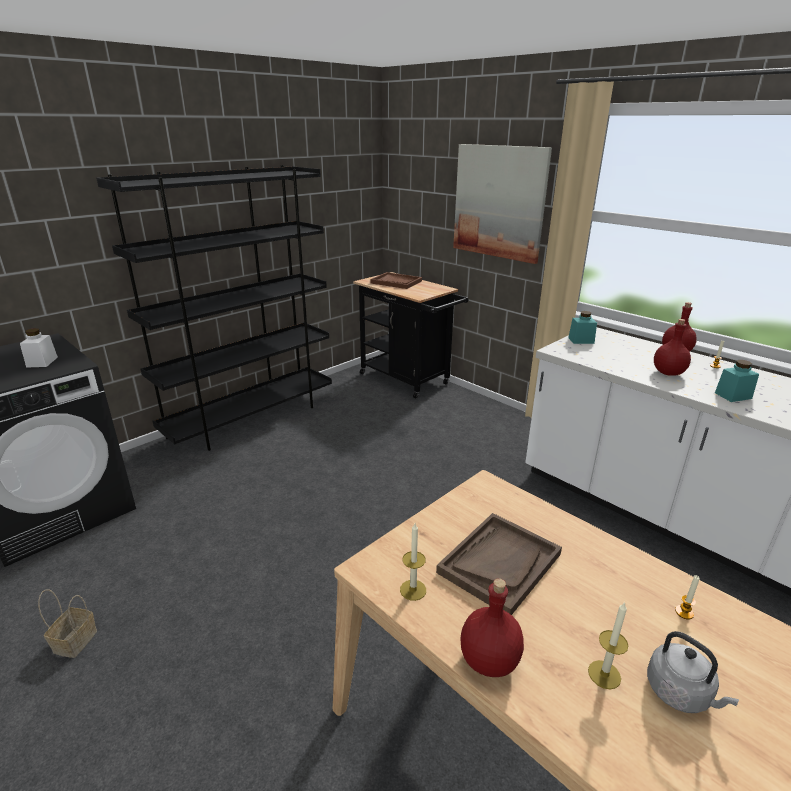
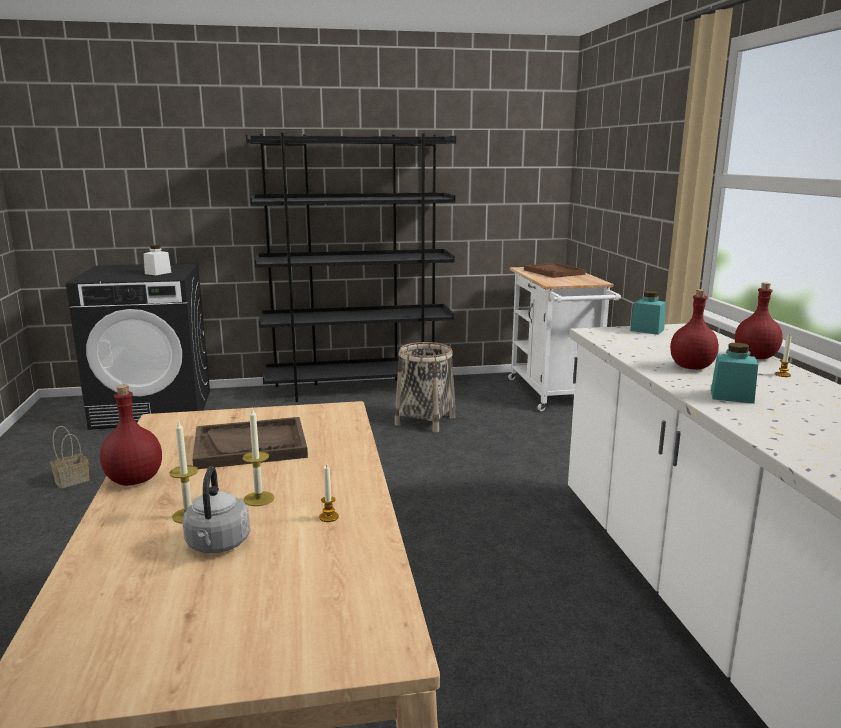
camera: 35 degrees right, 10 degrees down
(346, 434) = (425, 421): none -> basket
(408, 380) = (555, 395): black cart -> white cart
(413, 590) = (165, 437): candle -> candle (259, 499)
(499, 202) = (651, 173): picture -> none

